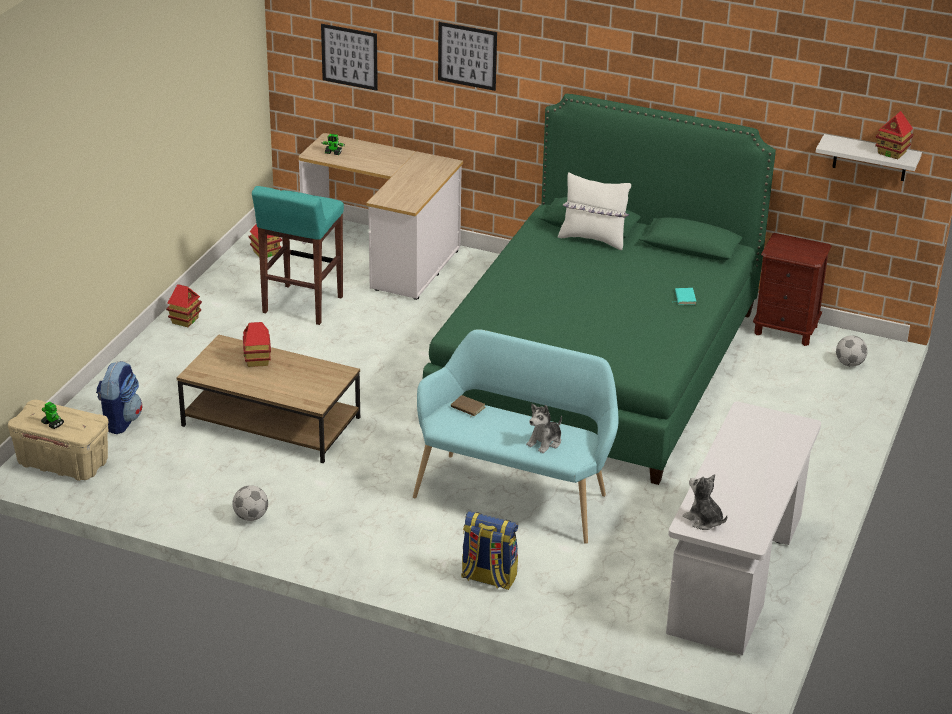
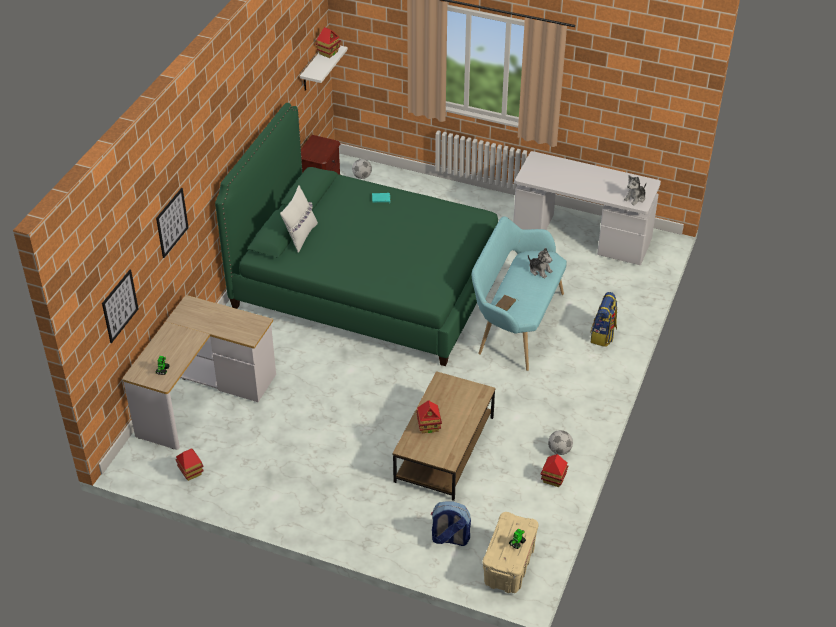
camera: 90 degrees left, 10 degrees up
(185, 320) = (300, 515): toy house -> toy house (553, 479)
(302, 305) = (280, 443): turquoise stool -> none

